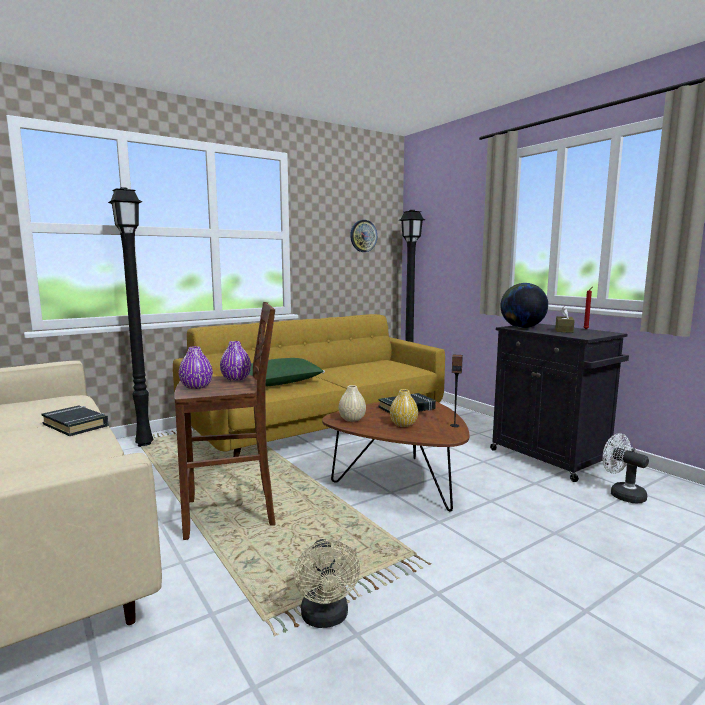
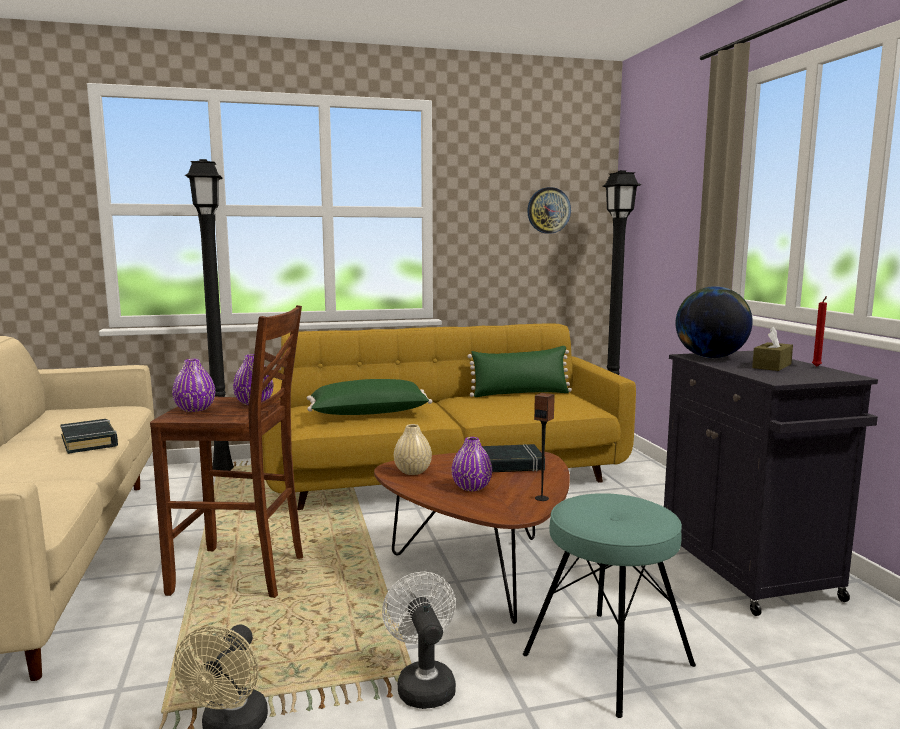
camera: 20 degrees right, 0 degrees up
(364, 363) = (520, 394): none -> green pillow
(403, 424) = (471, 487): yellow vase -> purple vase
(521, 521) = (607, 660): none -> turquoise stool
(622, 494) = (823, 651): white fan -> white fan (423, 684)

